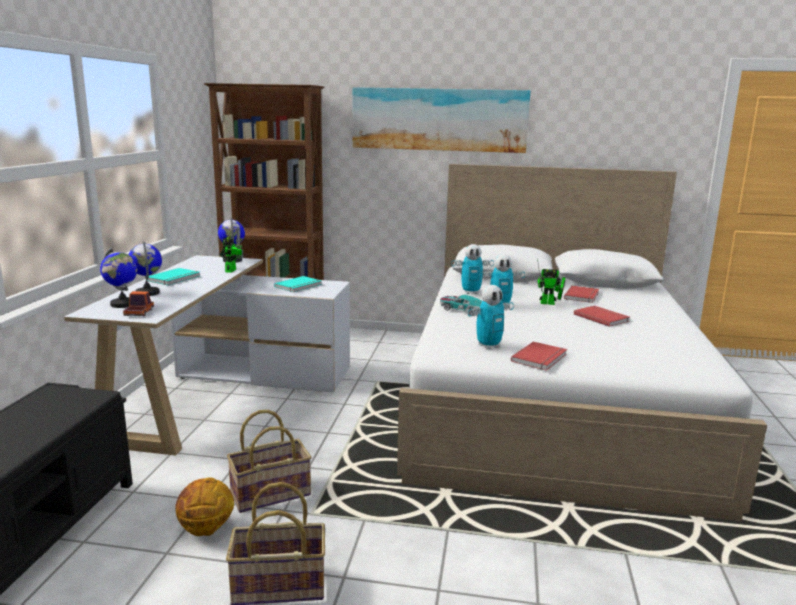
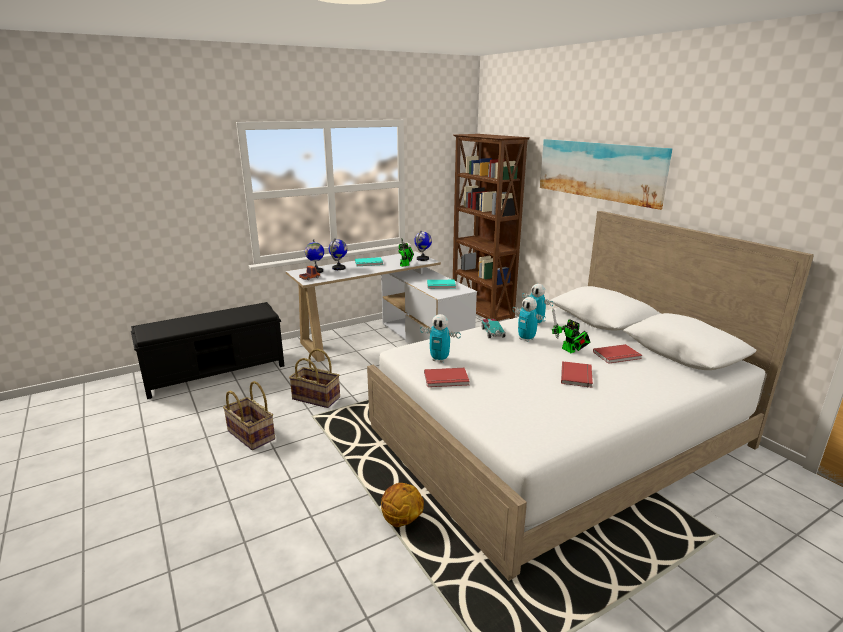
camera: 50 degrees right, 5 degrees up
(206, 530) = (271, 398): basketball -> basketball (401, 520)

